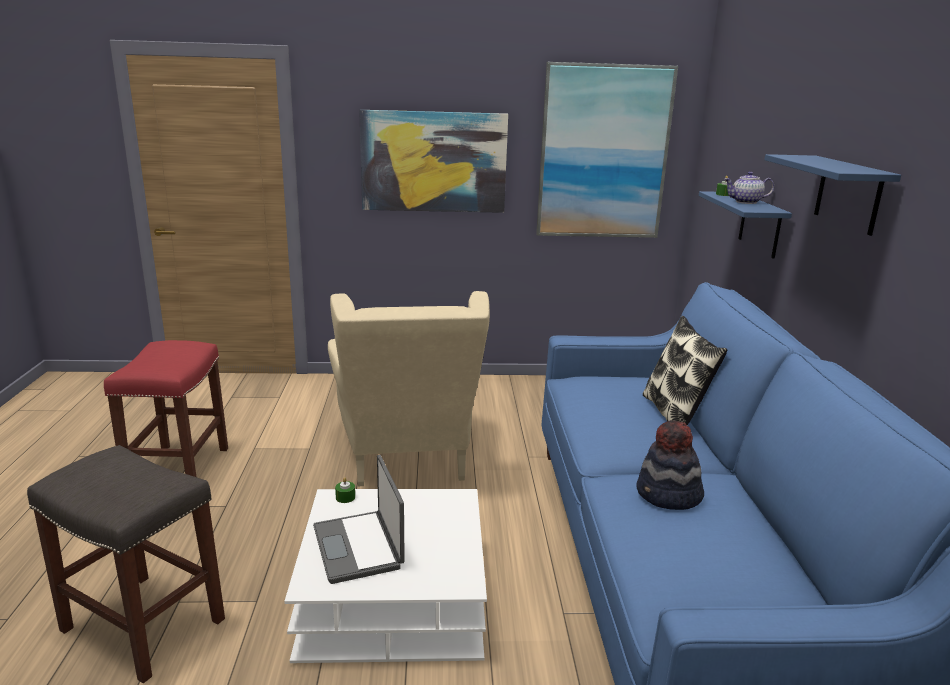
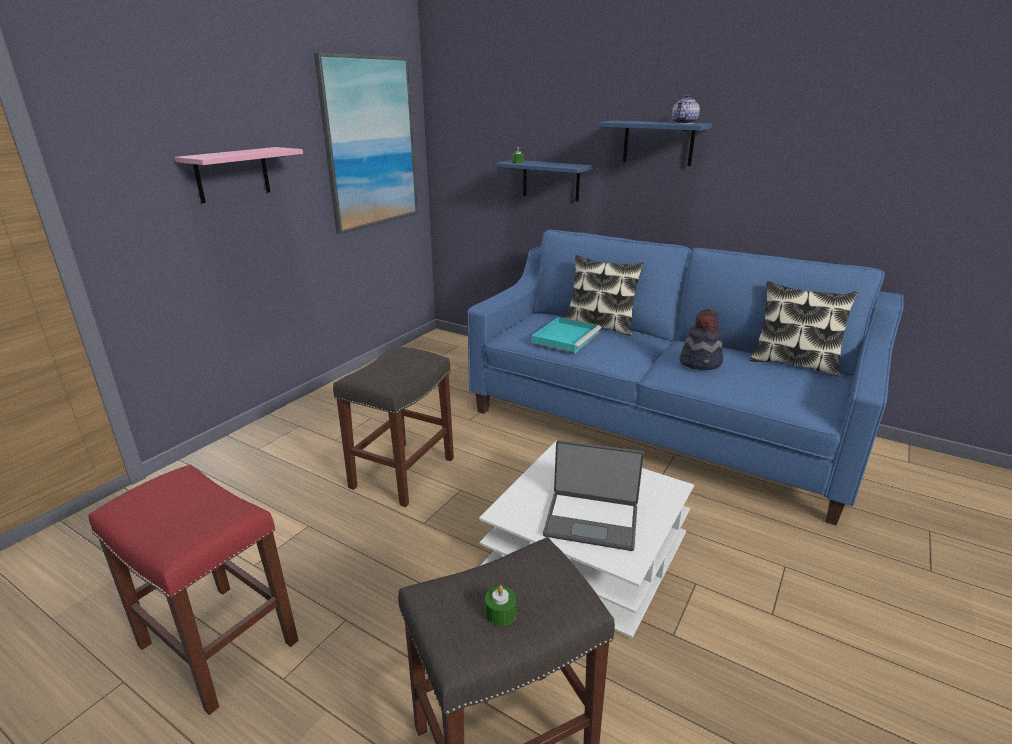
camera: 55 degrees left, 5 degrees up
(345, 497) = (509, 505): green candle -> green candle (500, 613)
(408, 458) = (402, 474): beige armchair -> grey stool
(433, 162) = (232, 174): picture -> pink shelf
(606, 404) = (566, 337): none -> turquoise tray
(746, 202) = (549, 164): teapot -> teapot (684, 123)
(794, 573) = (793, 363): none -> pillow

